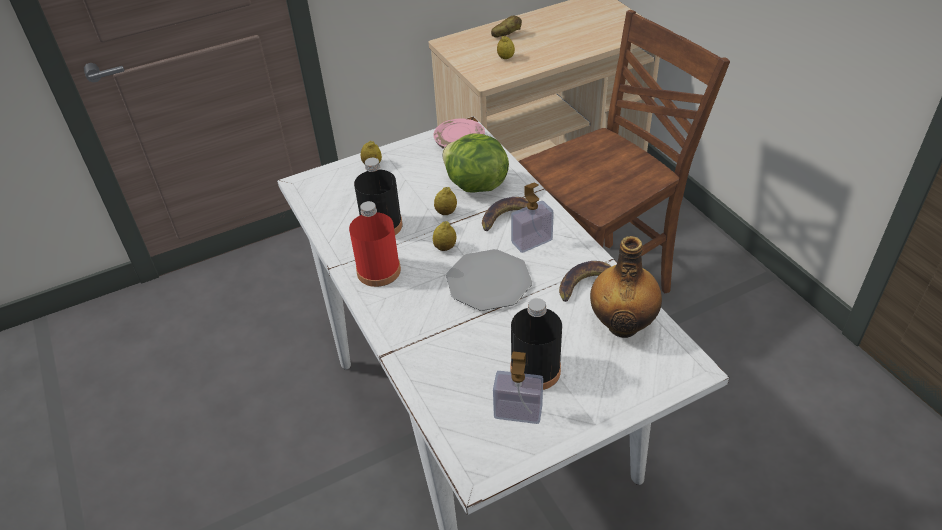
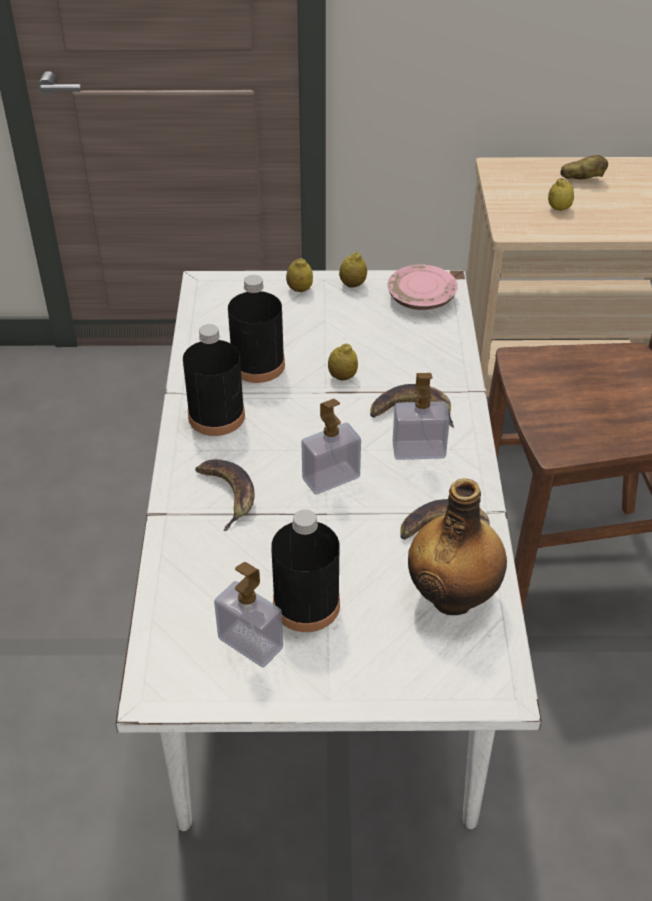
camera: 25 degrees right, 0 degrees up
(378, 271) = (216, 416): red bottle -> black bottle
(427, 320) = (228, 494): none -> banana
(445, 247) = (310, 418): lemon -> lemon (352, 284)
(475, 185) = (401, 357): lettuce -> none
(488, 281) = (331, 478): plate -> soap dispenser

